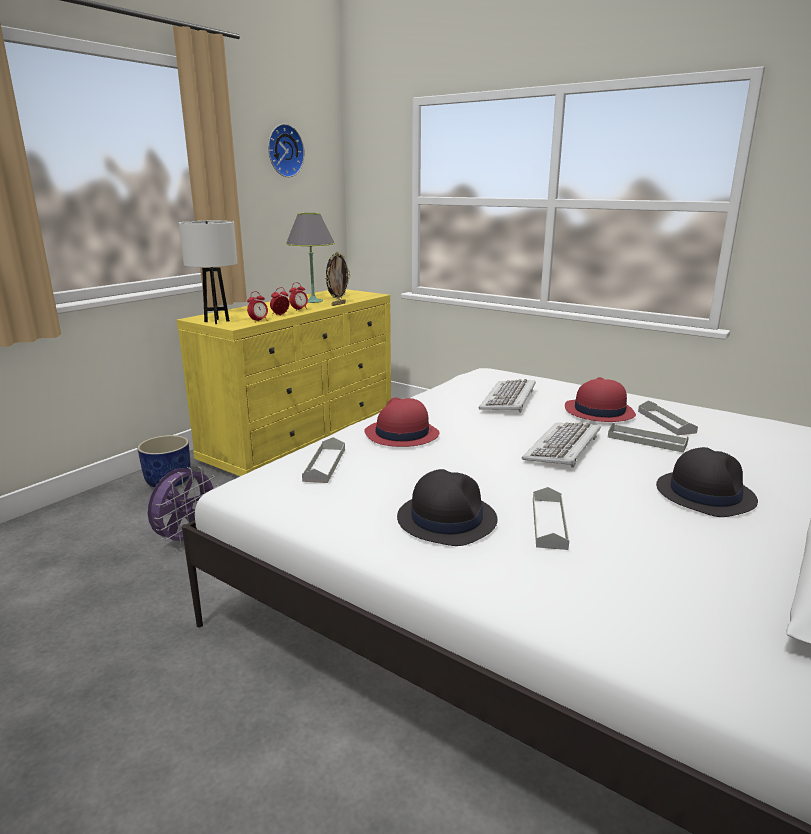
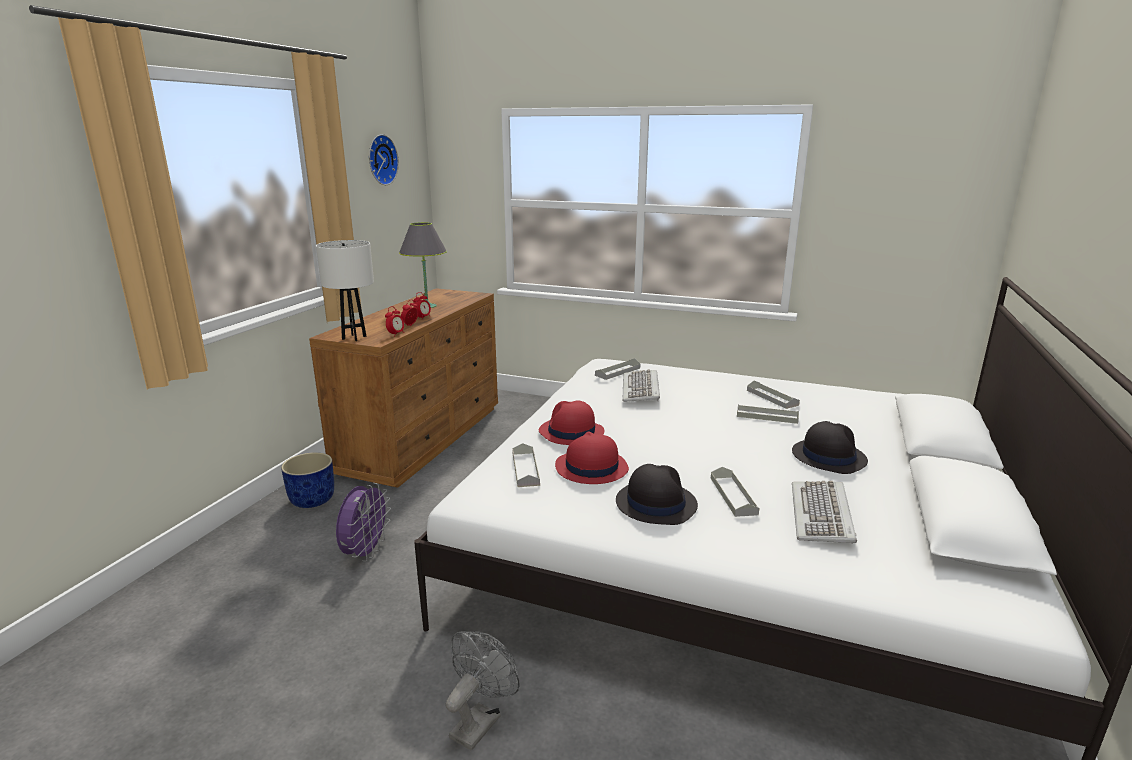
camera: 15 degrees left, 0 degrees up
(198, 737) = (480, 721): none -> grey fan
(303, 437) = (424, 438): yellow dresser -> brown dresser
(338, 304) = (454, 308): picture frame -> none
(494, 380) = (617, 371): none -> grey tray
(563, 447) = (709, 430): keyboard -> keyboard (822, 515)
(598, 411) = (717, 393): red hat -> red hat (591, 468)

